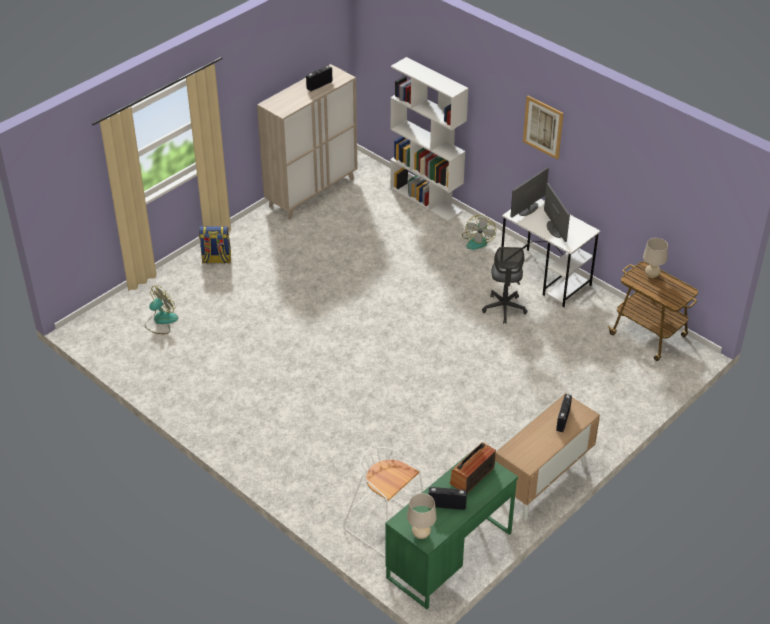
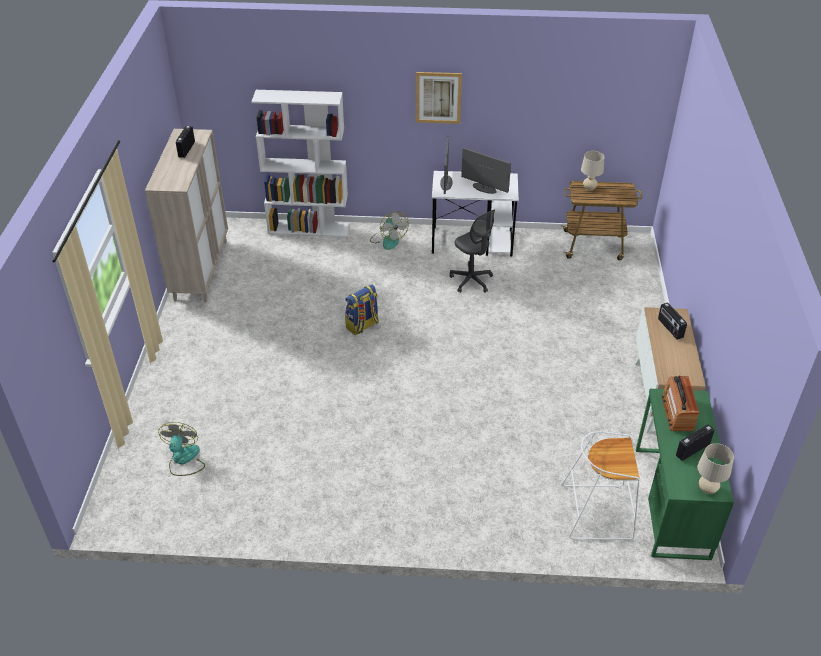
camera: 40 degrees left, 0 degrees up
(216, 260) = (176, 373): backpack -> backpack (362, 326)

